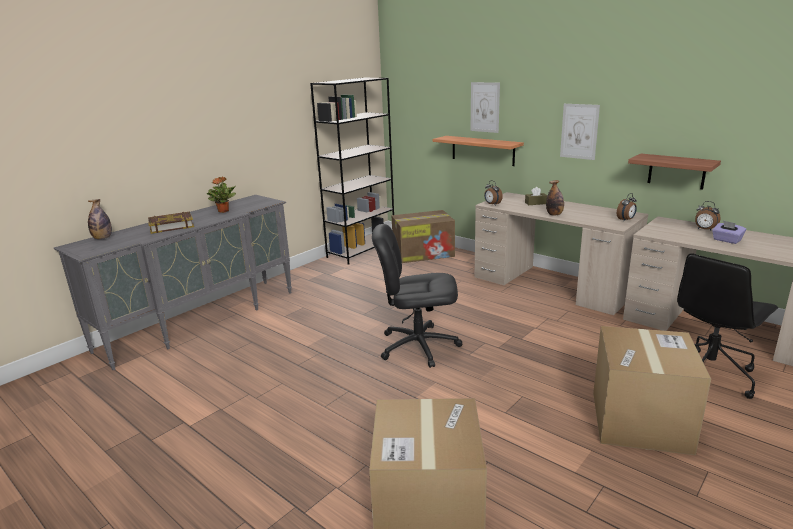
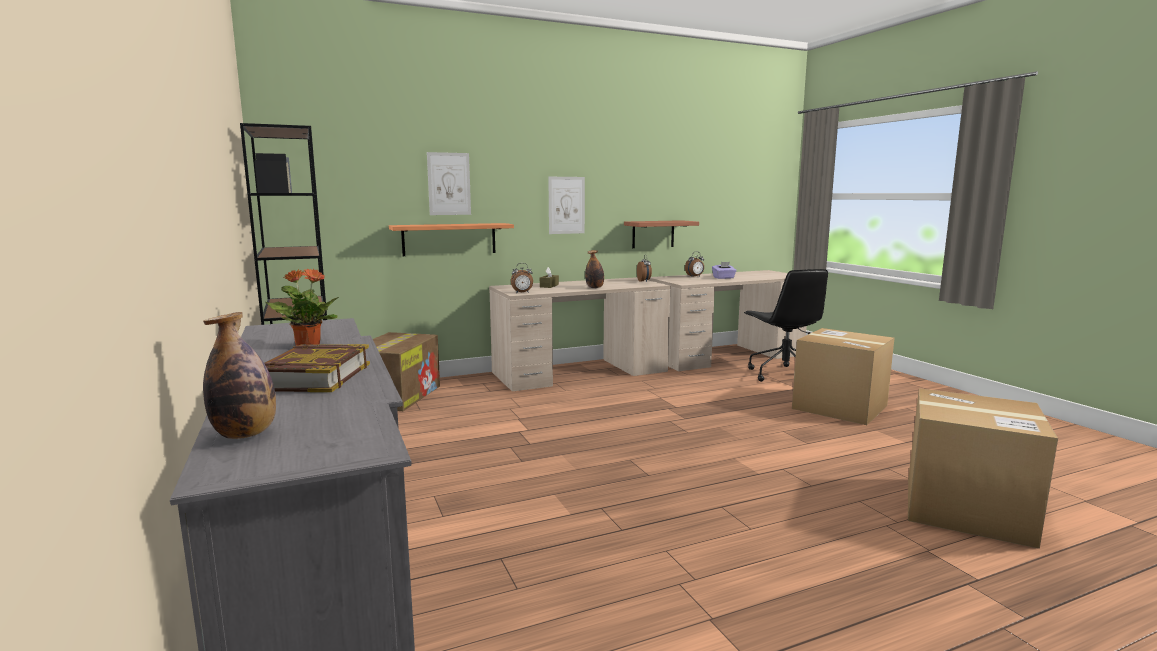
camera: 65 degrees left, 10 degrees down
(418, 346) = (645, 449): black office chair -> none

